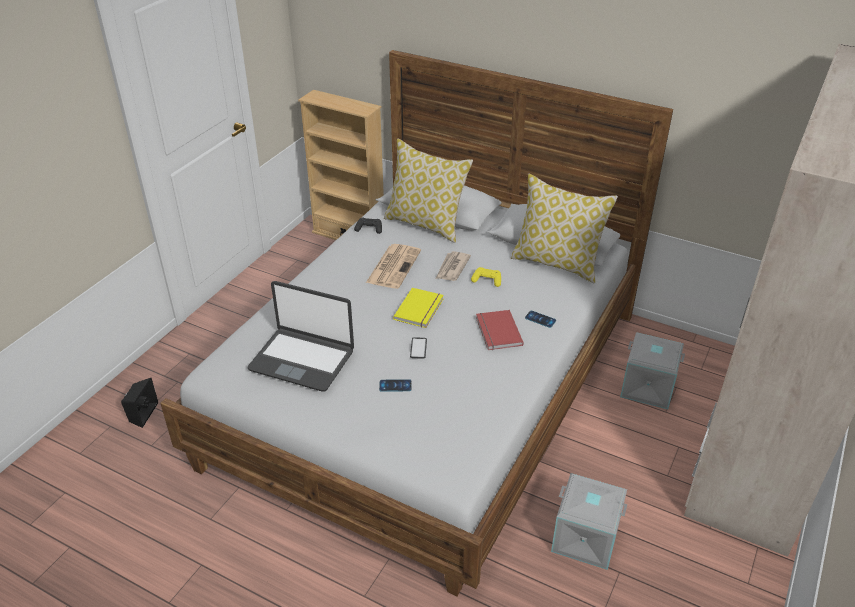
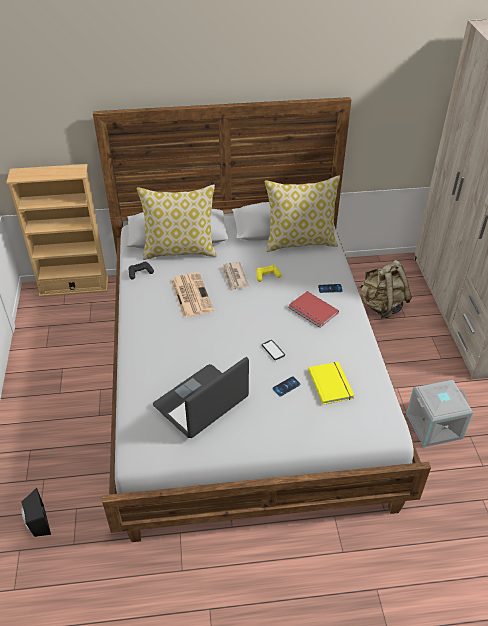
camera: 35 degrees left, 5 degrees up
(302, 359) = (202, 402): laptop -> laptop turned 150 degrees clockwise
(420, 309) = (245, 320): yellow book -> yellow book (332, 383)
(647, 388) = (381, 306): grey storage box -> beige backpack

